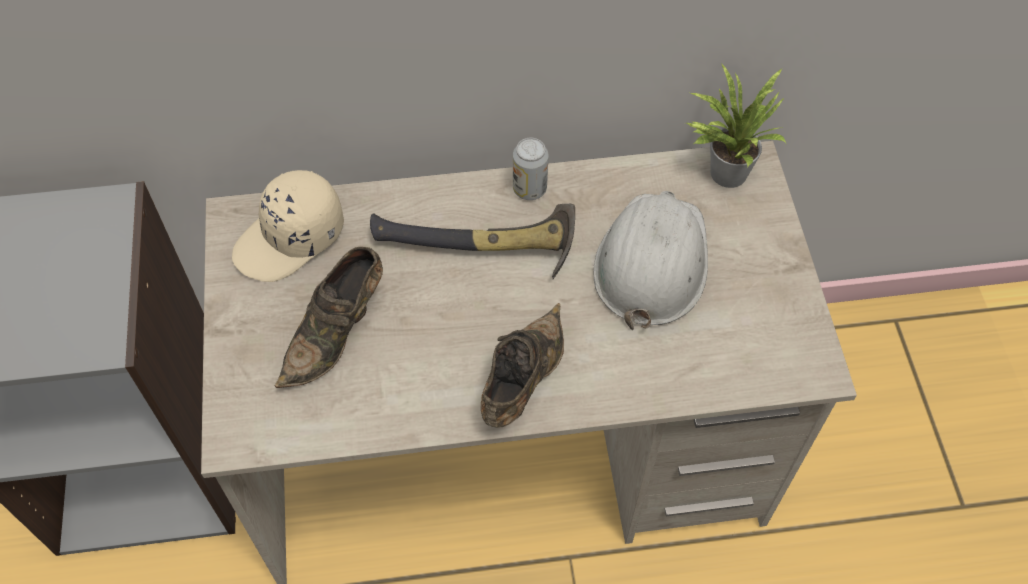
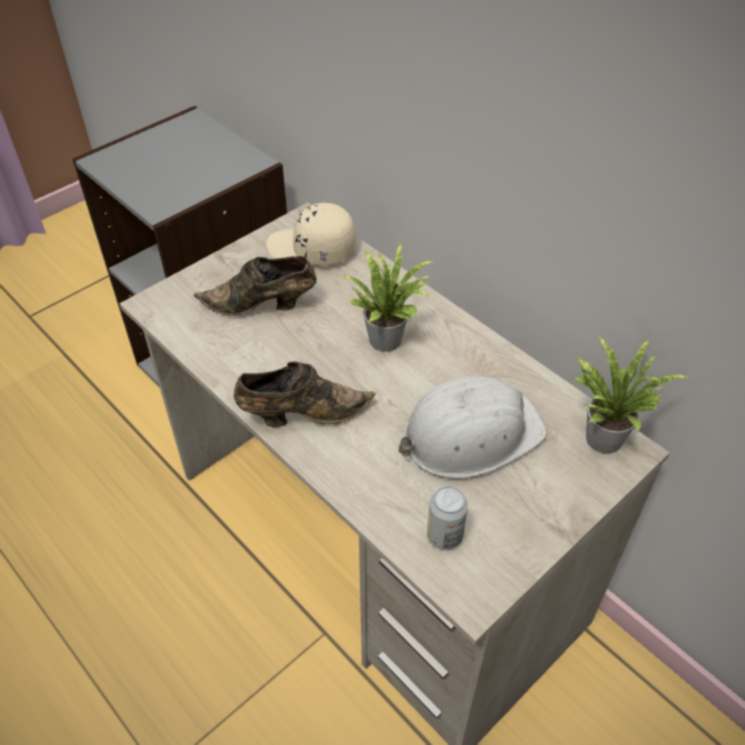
camera: 55 degrees right, 10 degrees down
(480, 251) = (388, 337): hammer -> potted plant
(529, 189) = (464, 335): can -> can (444, 536)

